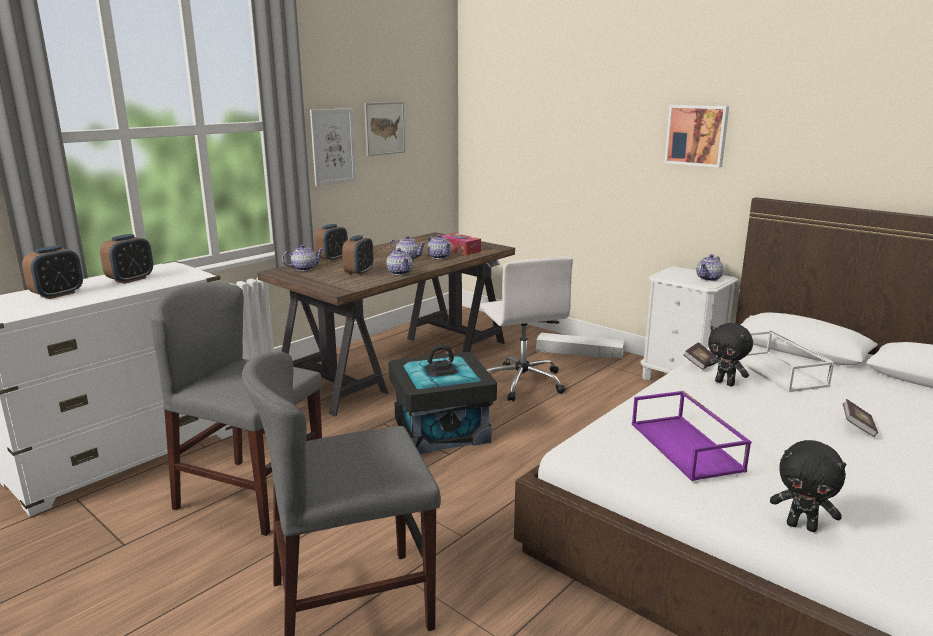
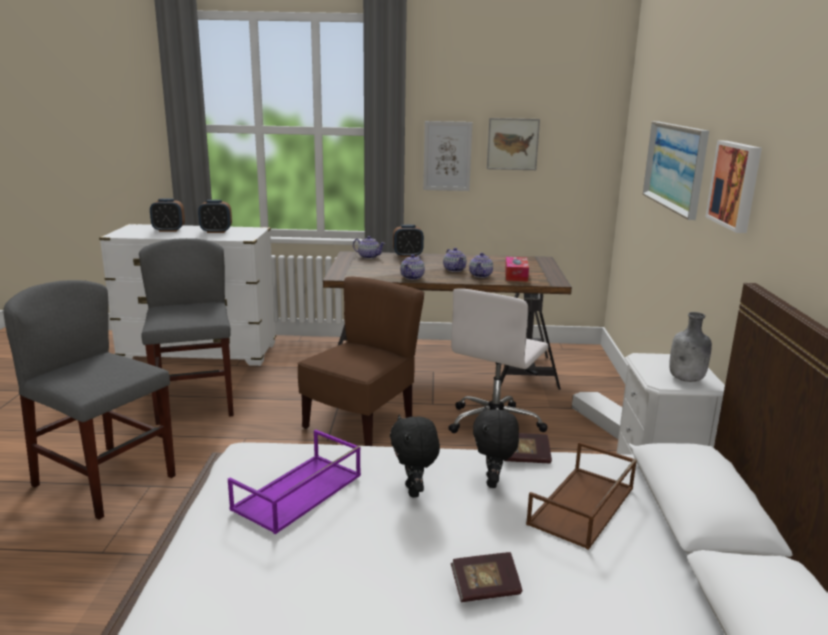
camera: 50 degrees right, 0 degrees up
(359, 272) = (389, 269): alarm clock -> none
(441, 429) = (360, 423): black storage box -> brown chair
(582, 131) = (675, 166): none -> picture
(709, 278) = (687, 379): teapot -> grey bottle
(779, 371) = (582, 507): white tray -> brown tray
(802, 526) = (198, 589): black plush toy -> black plush toy (414, 491)

